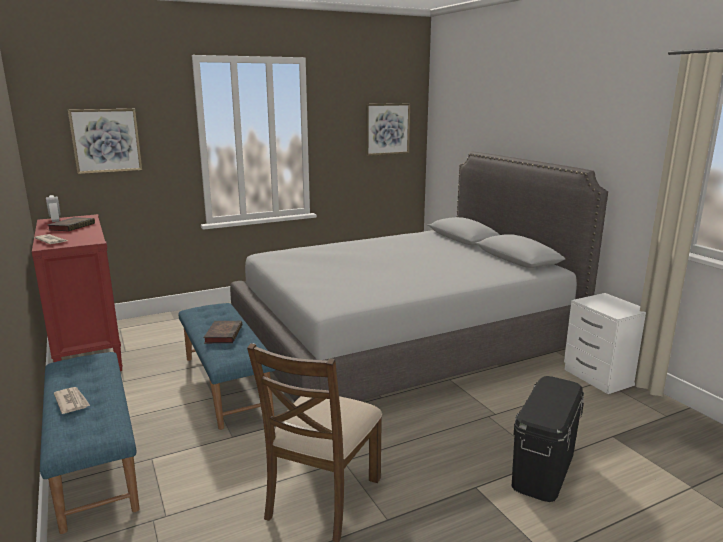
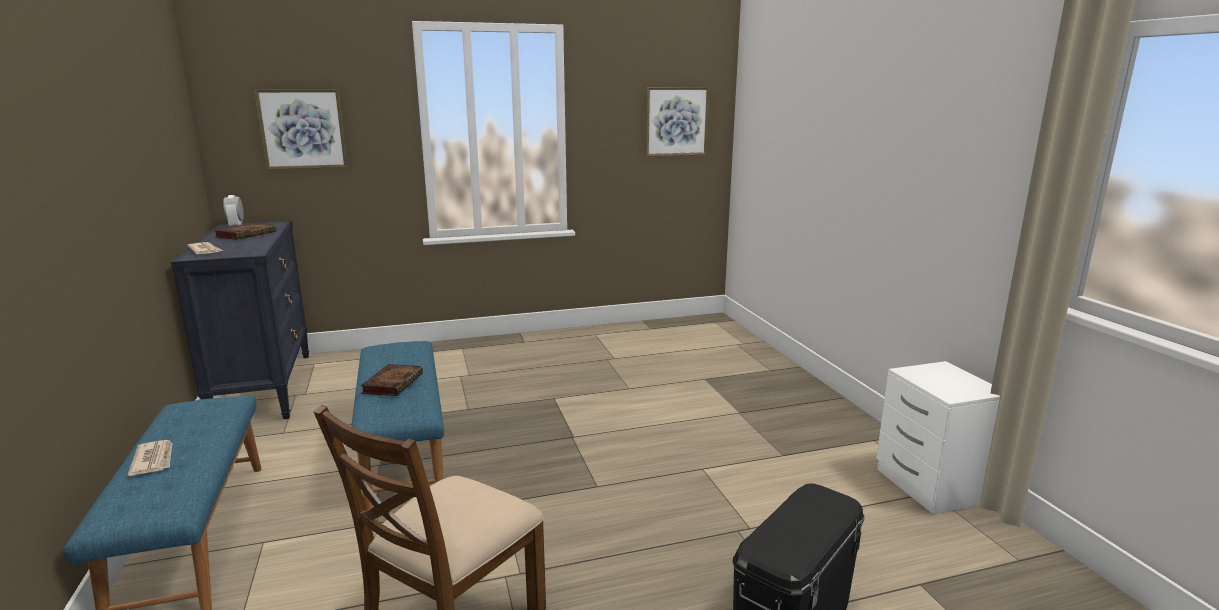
camera: 10 degrees right, 0 degrees up
(87, 349) = (264, 388): red dresser -> black dresser
(403, 345) = (657, 413): grey bed -> none

